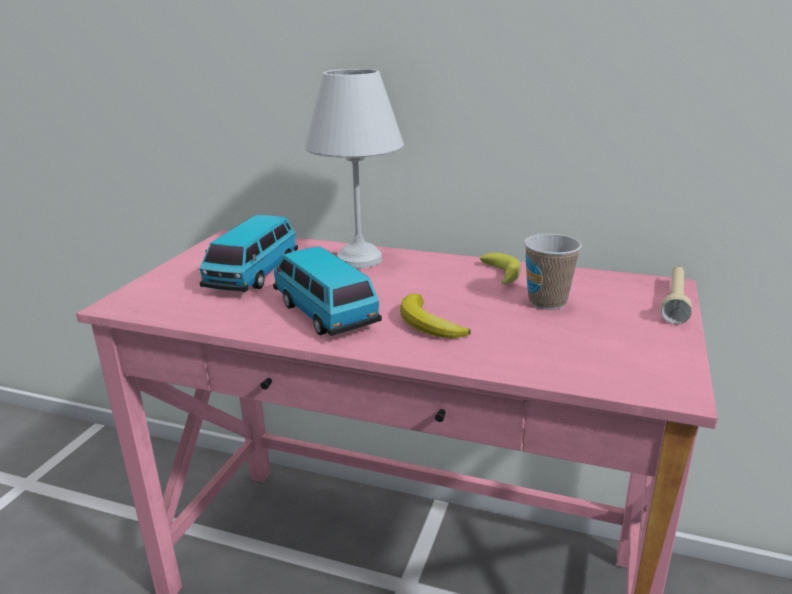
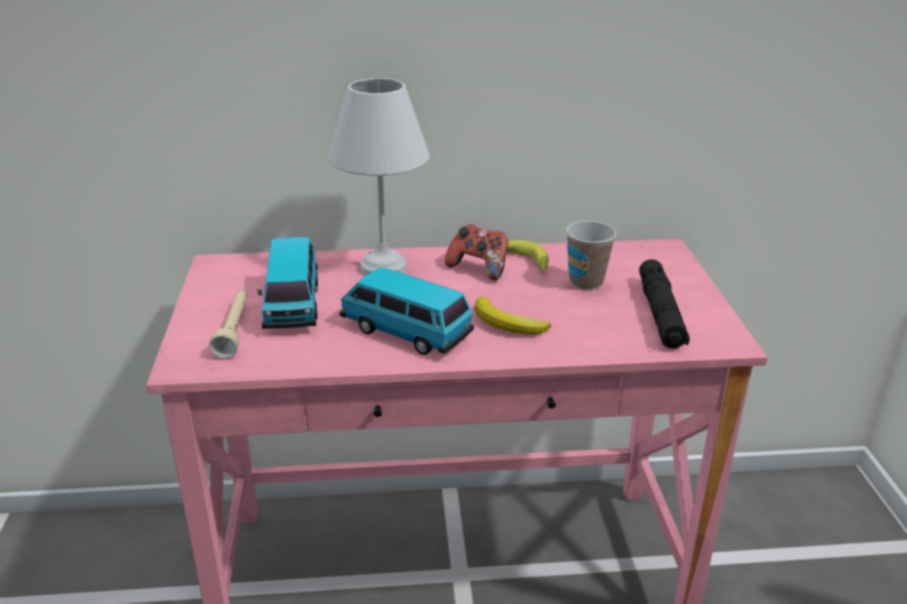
camera: 25 degrees left, 5 degrees up
(447, 273) = (479, 268): none -> game controller
(608, 345) = (660, 314): none -> black flashlight
(675, 301) = (681, 263): beige flashlight -> beige flashlight (234, 330)

